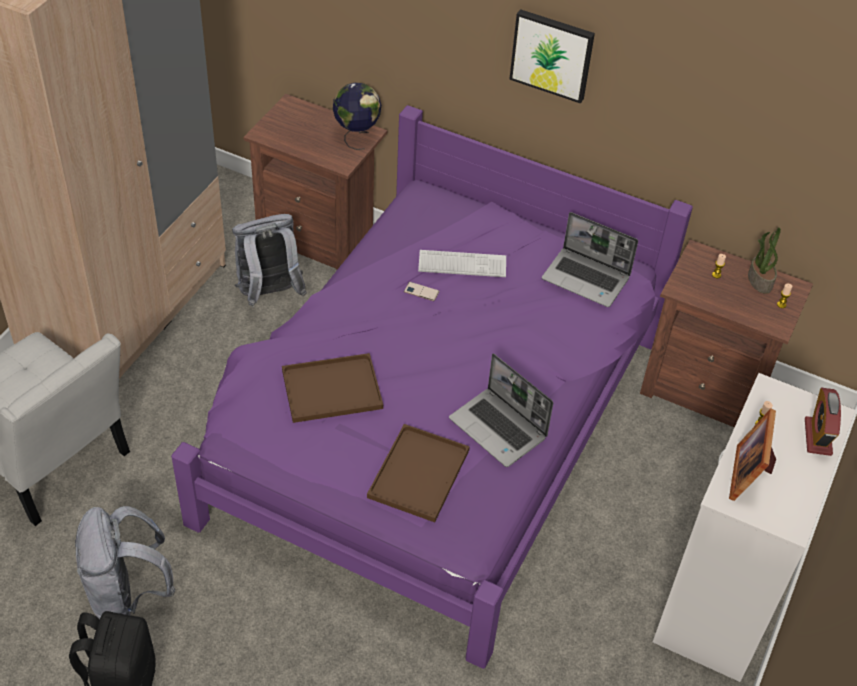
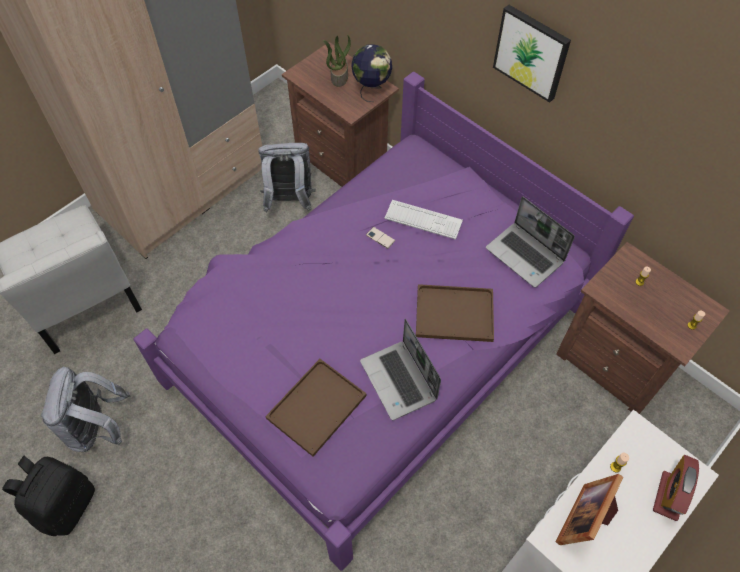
camera: 20 degrees right, 10 degrees up
(330, 390) = (273, 312): brown tray -> brown tray (452, 314)
(759, 280) = (678, 296): potted plant -> potted plant (339, 77)

